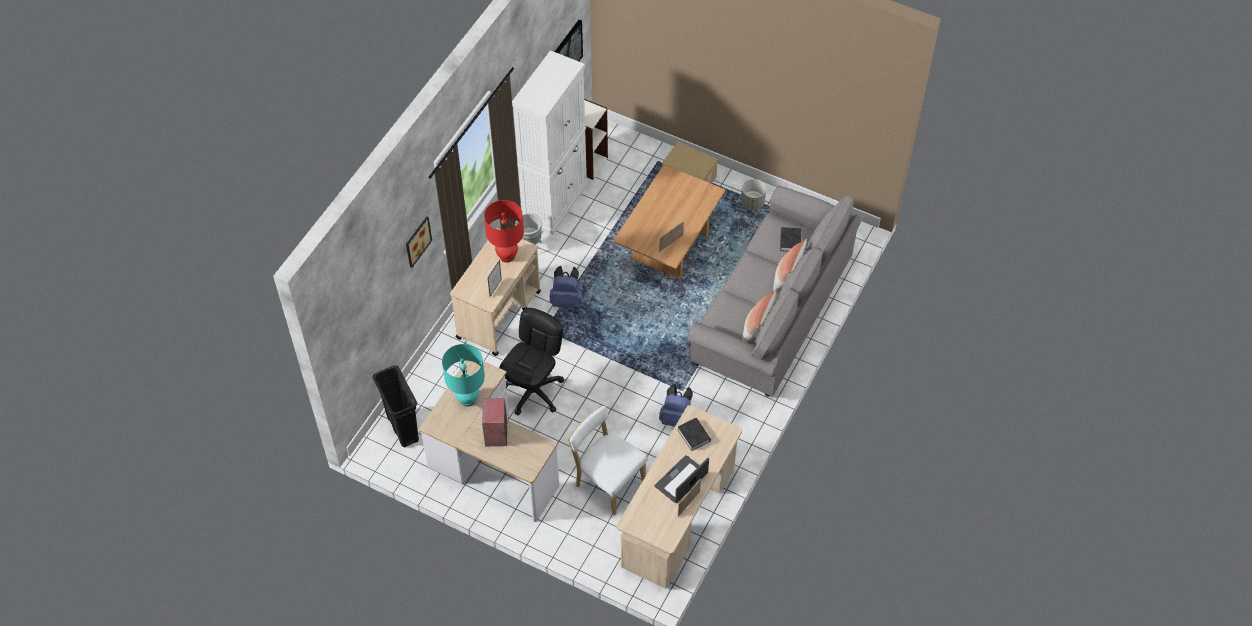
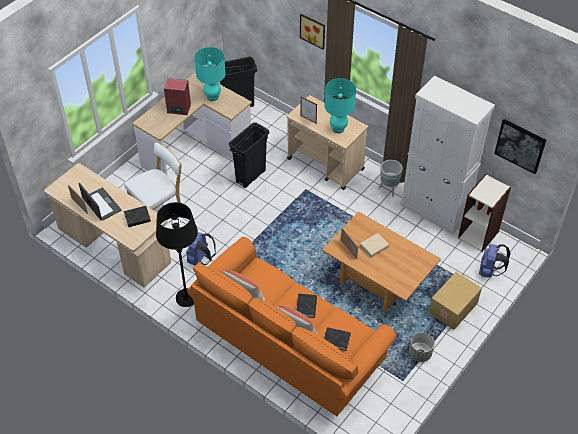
camera: 100 degrees right, 5 degrees down
(507, 256) = (338, 129): red table lamp -> turquoise table lamp
(534, 391) = (250, 176): black office chair -> black trash can
(566, 300) = (331, 205): blue backpack -> blue backpack (490, 271)
(661, 221) = (374, 247): none -> beige book
(736, 422) = (186, 298): none -> black floor lamp
(755, 273) = (306, 307): none -> black book
(770, 313) = (290, 344): grey sofa -> orange sofa

